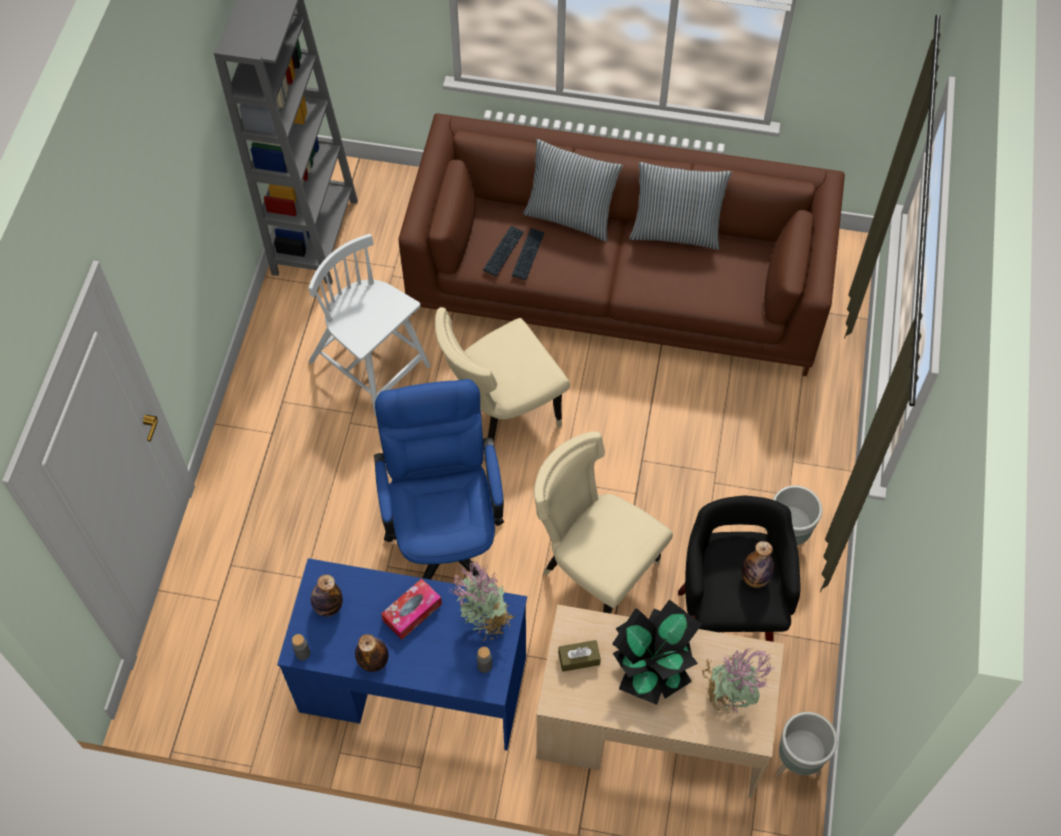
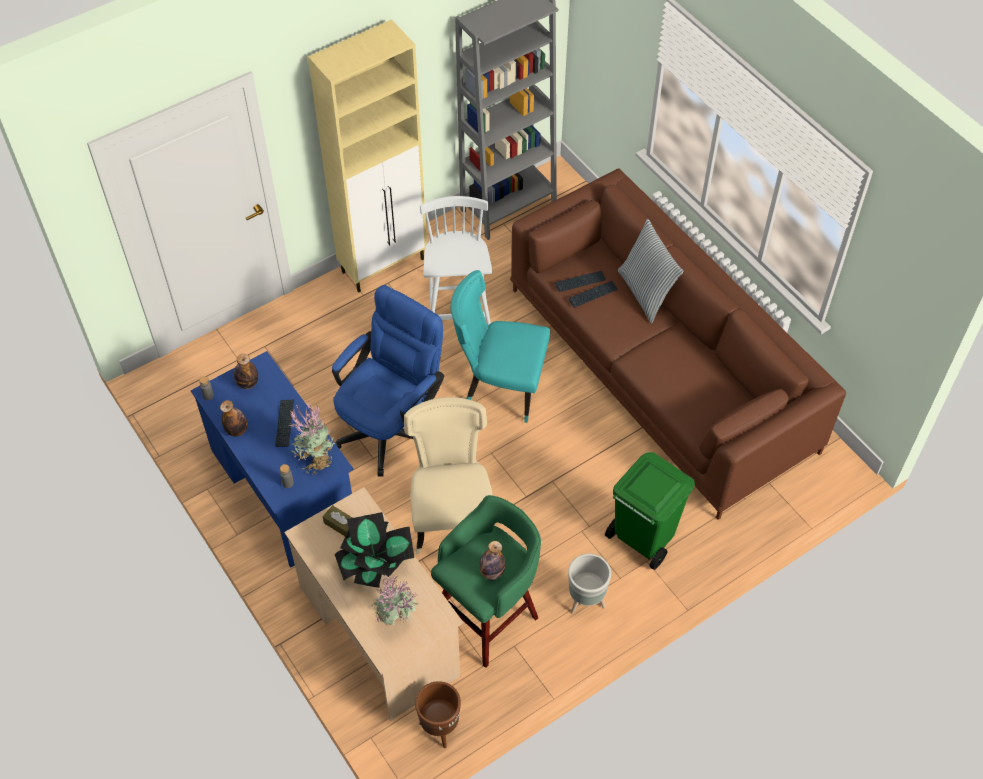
camera: 45 degrees right, 5 degrees down
(258, 387) = (384, 265): none -> beige cabinet
(412, 612) = (284, 423): tissue box -> keyboard
(501, 413) = (500, 386): beige chair -> turquoise chair
(675, 232) = (702, 351): pillow -> none
(725, 627) = (488, 616): black stool -> green stool
(768, 445) = (642, 538): none -> green trash can
(797, 763) = (439, 728): grey planter -> brown planter

